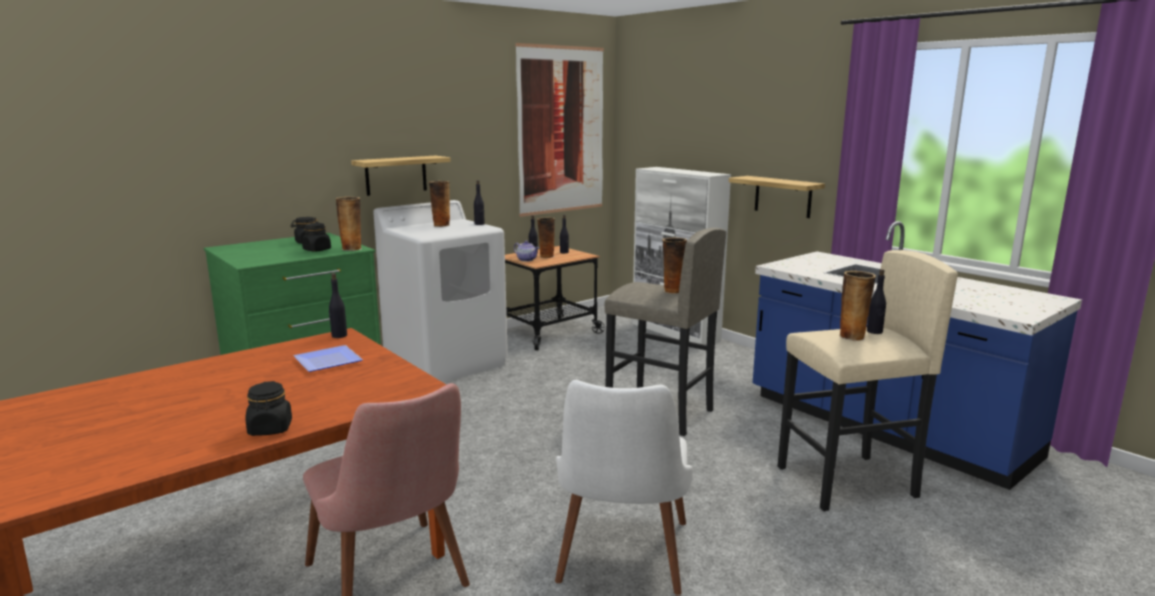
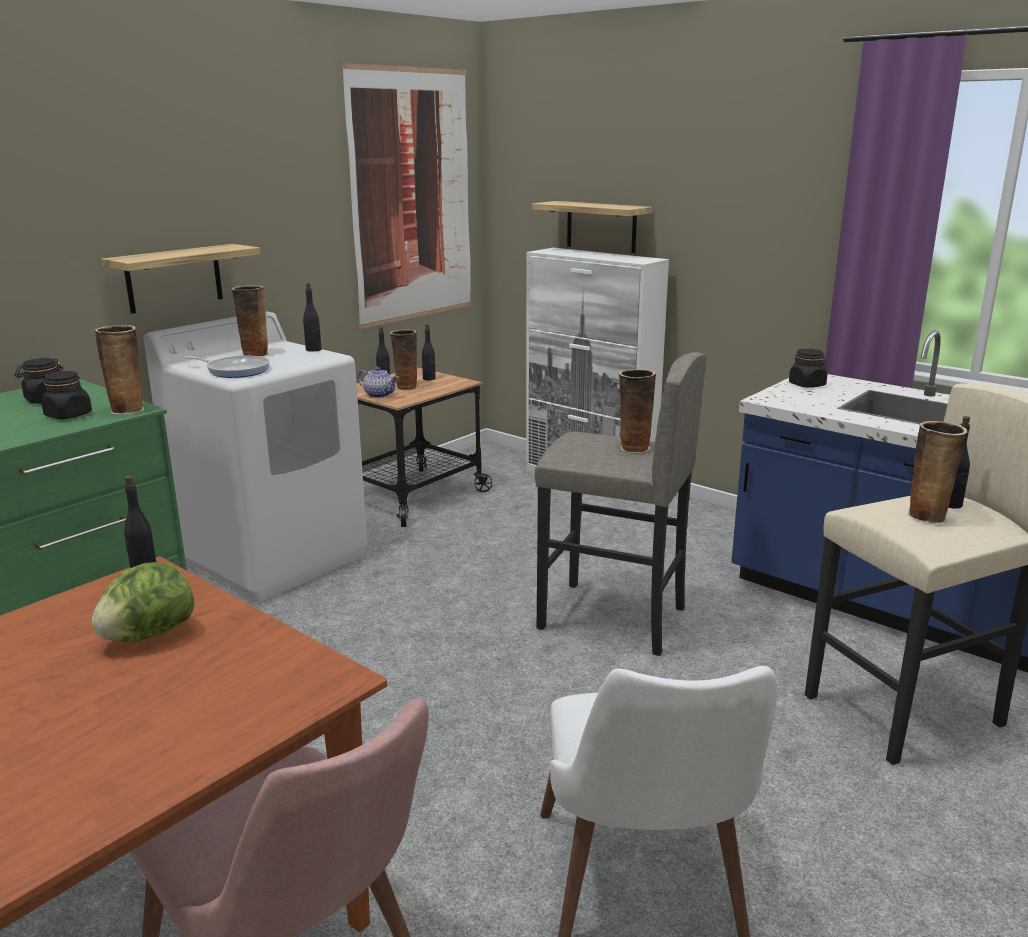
camera: 10 degrees left, 5 degrees up
(270, 429) = (87, 811): black jar -> black jar (807, 385)
(330, 361) = (148, 635): plate -> lettuce
(425, 232) = (235, 370): none -> frying pan
(783, 196) = (747, 291): shelf -> shelf (601, 226)

